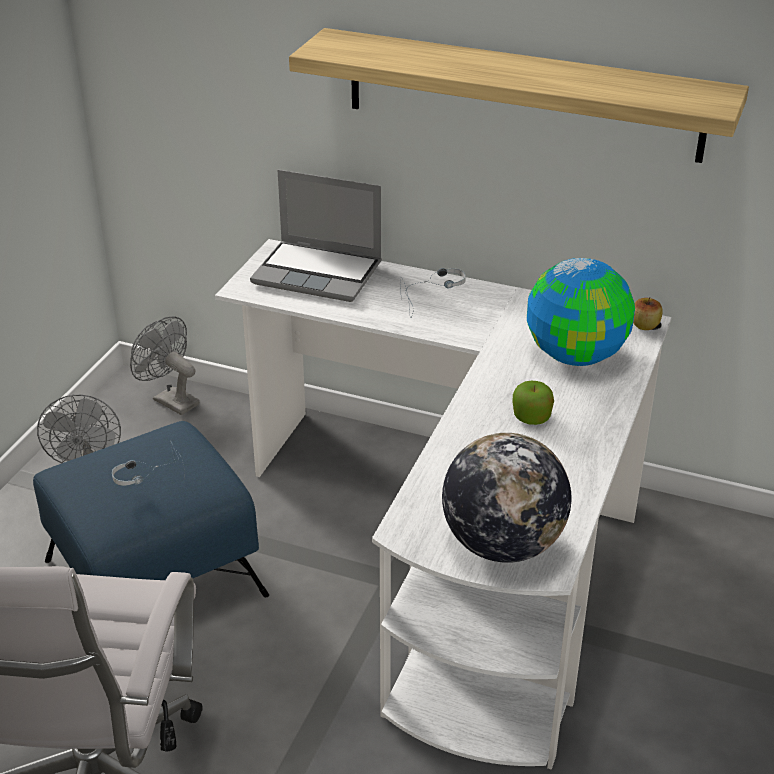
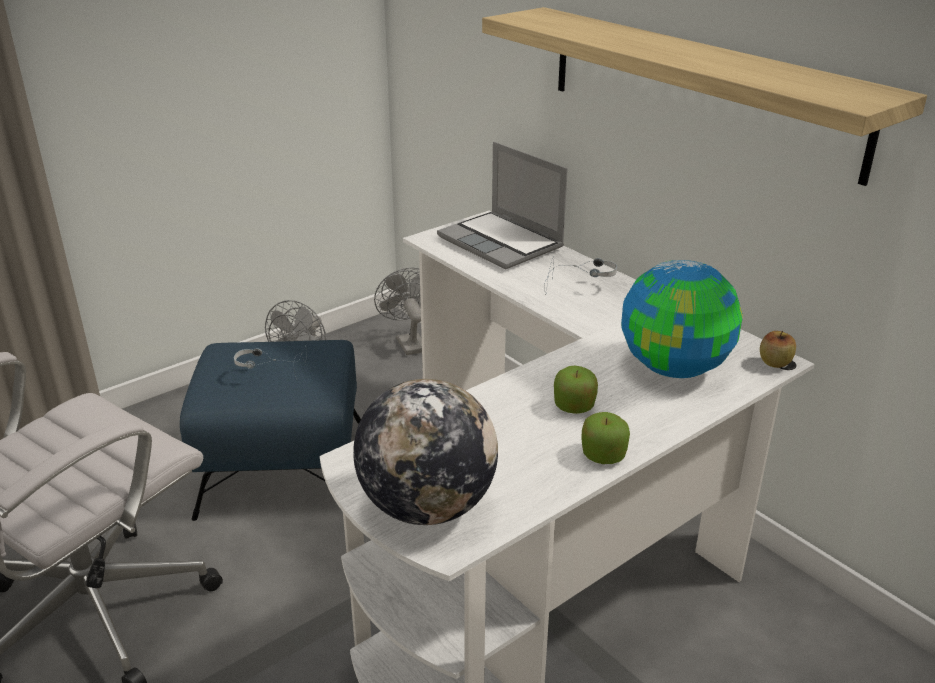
camera: 30 degrees right, 5 degrees down
(590, 451) = (603, 455): none -> apple

